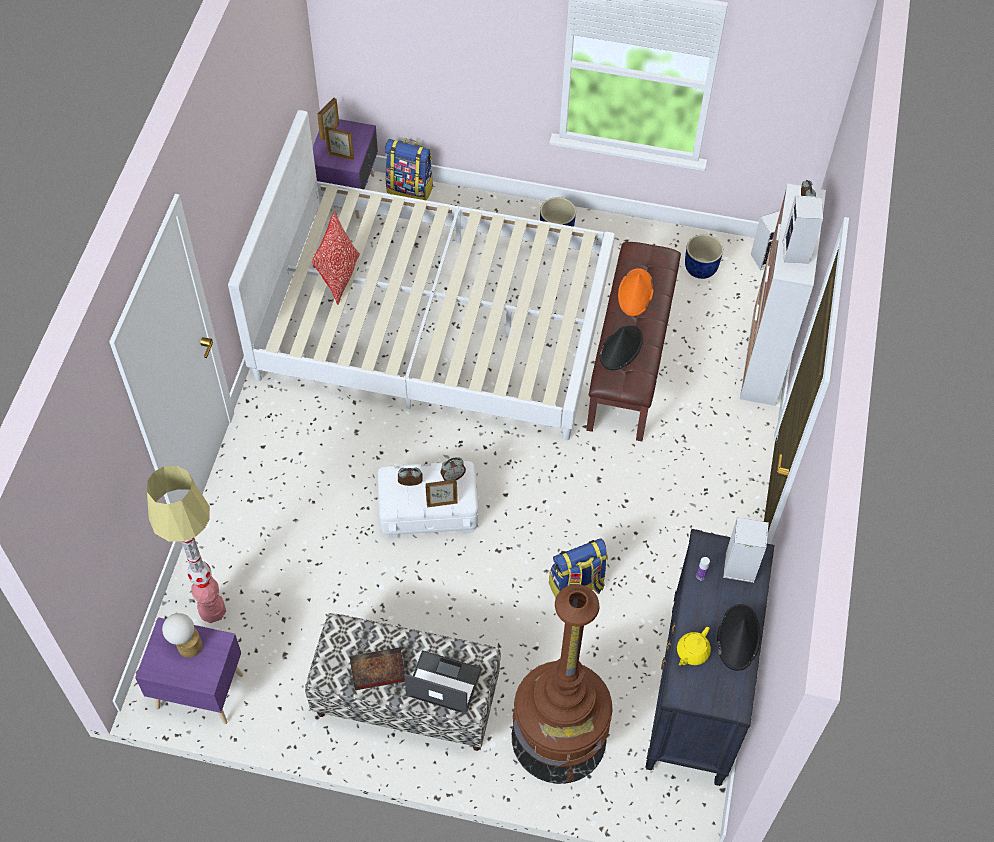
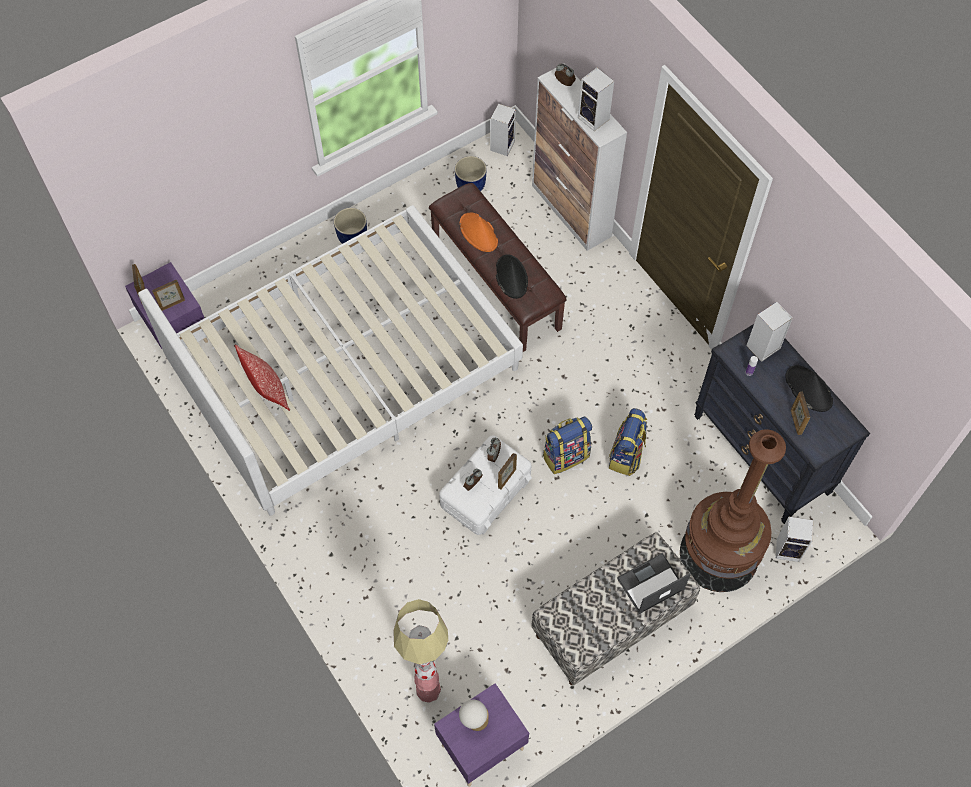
camera: 45 degrees left, 5 degrees up
(376, 671) = (605, 617): book -> none
(410, 189) = (219, 290): backpack -> backpack (565, 455)
(625, 794) = (789, 549): none -> speaker
(692, 652) = (795, 422): yellow teapot -> picture frame

